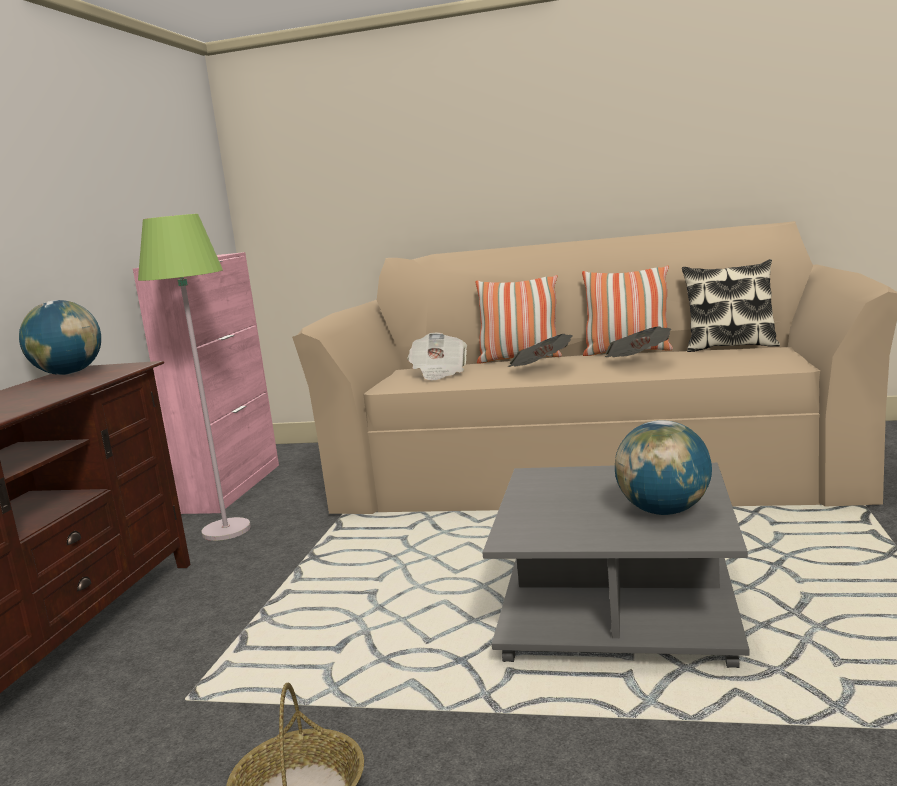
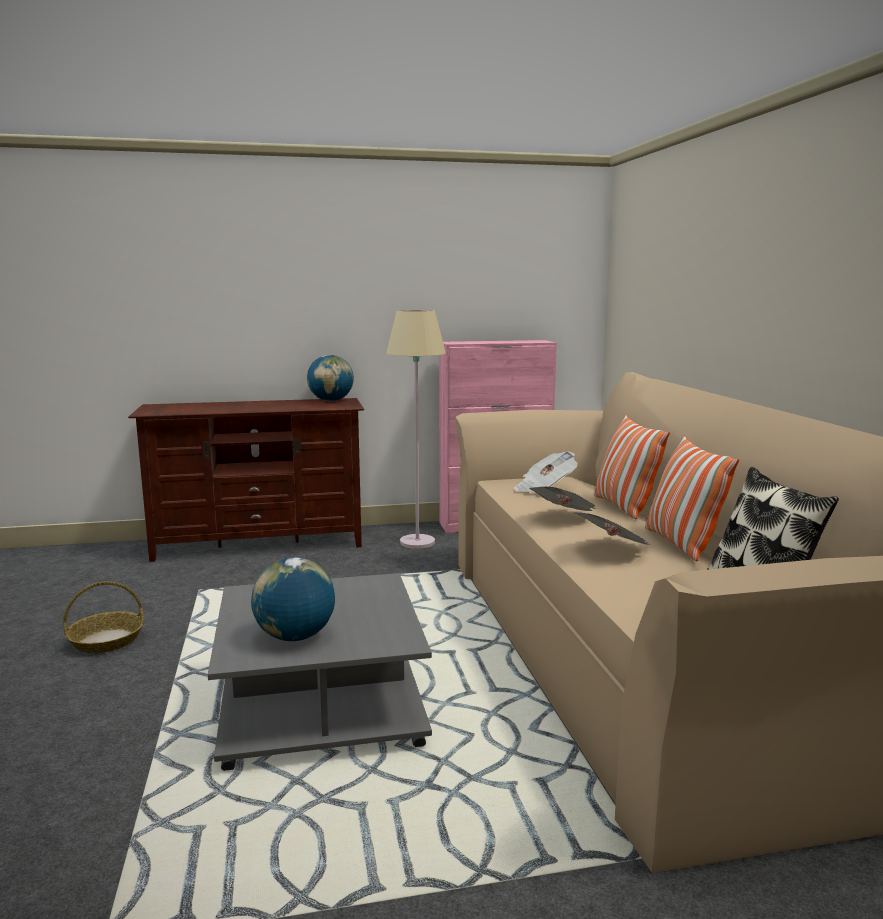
camera: 65 degrees right, 0 degrees up
(226, 530) = (417, 542): green floor lamp -> beige floor lamp

